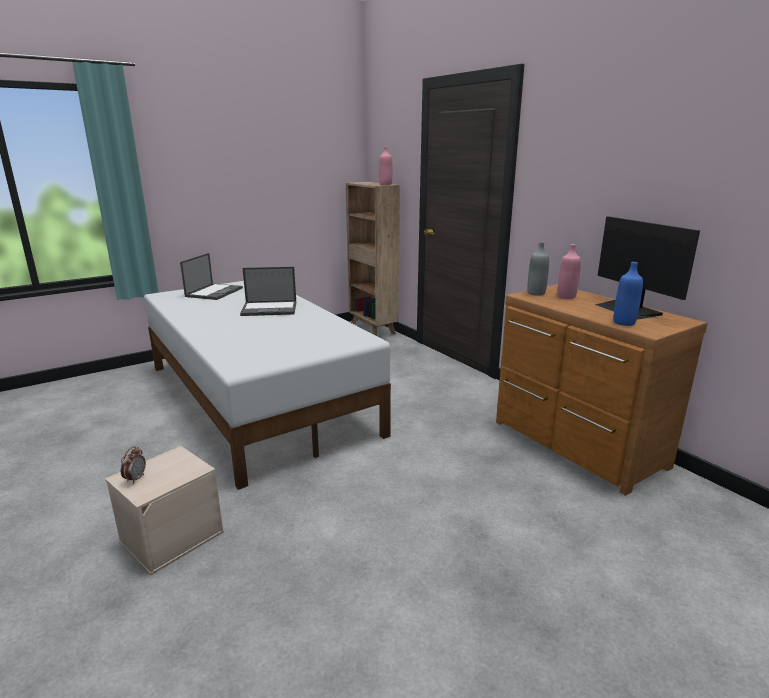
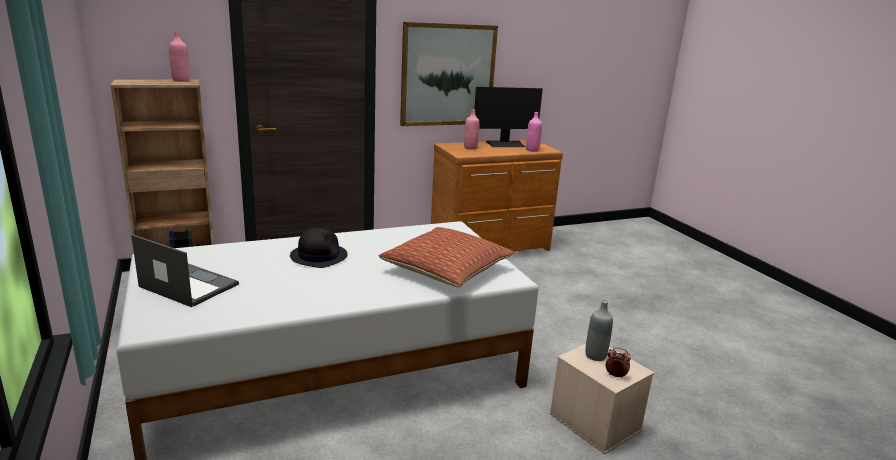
camera: 80 degrees left, 0 degrees up
(251, 345) = (446, 270): none -> pillow
(270, 309) = (318, 255): laptop -> black hat
(536, 293) = (458, 151): grey bottle -> grey bottle (595, 355)
(586, 198) = (448, 75): none -> picture
(624, 322) = (532, 150): blue bottle -> pink bottle

